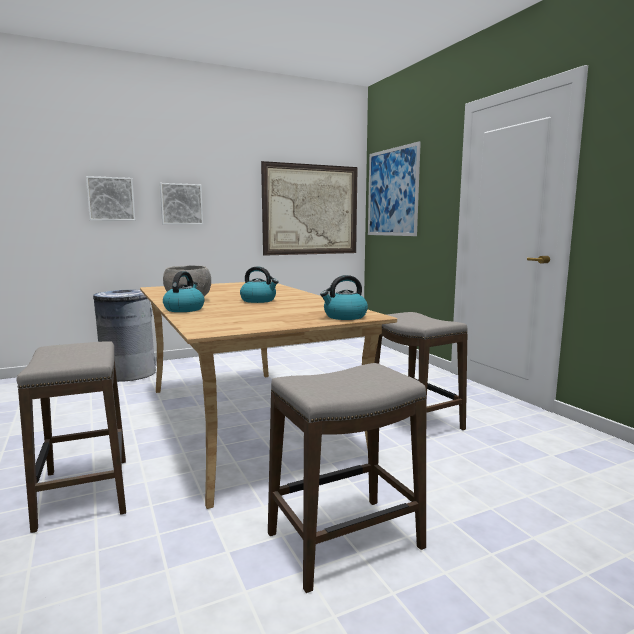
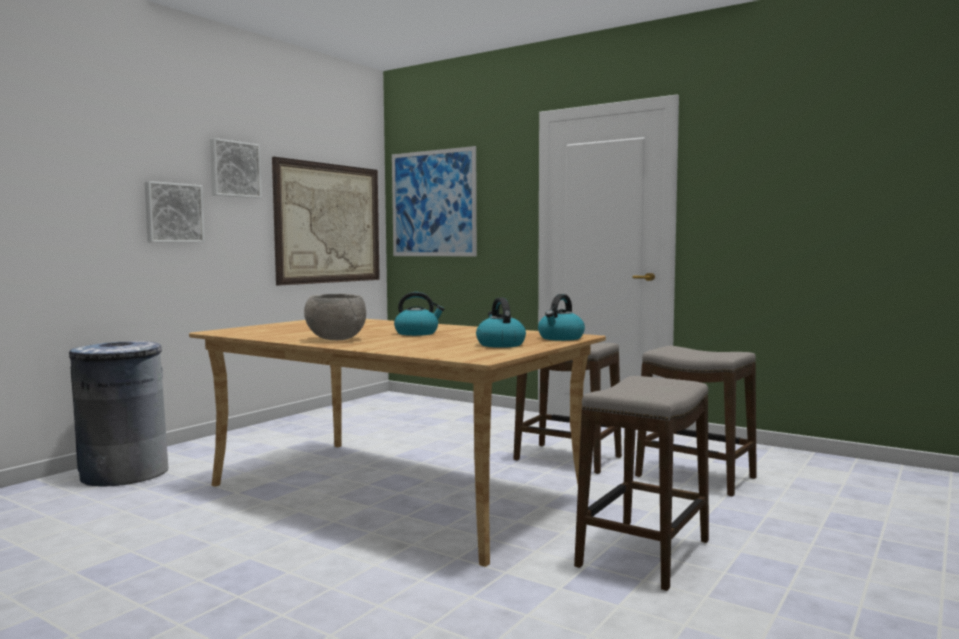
camera: 30 degrees left, 5 degrees down
(84, 493) = (319, 591): stool -> stool (695, 477)
(111, 199) = (75, 203): picture -> picture (234, 169)
(184, 309) = (370, 346): kettle -> kettle (500, 344)

